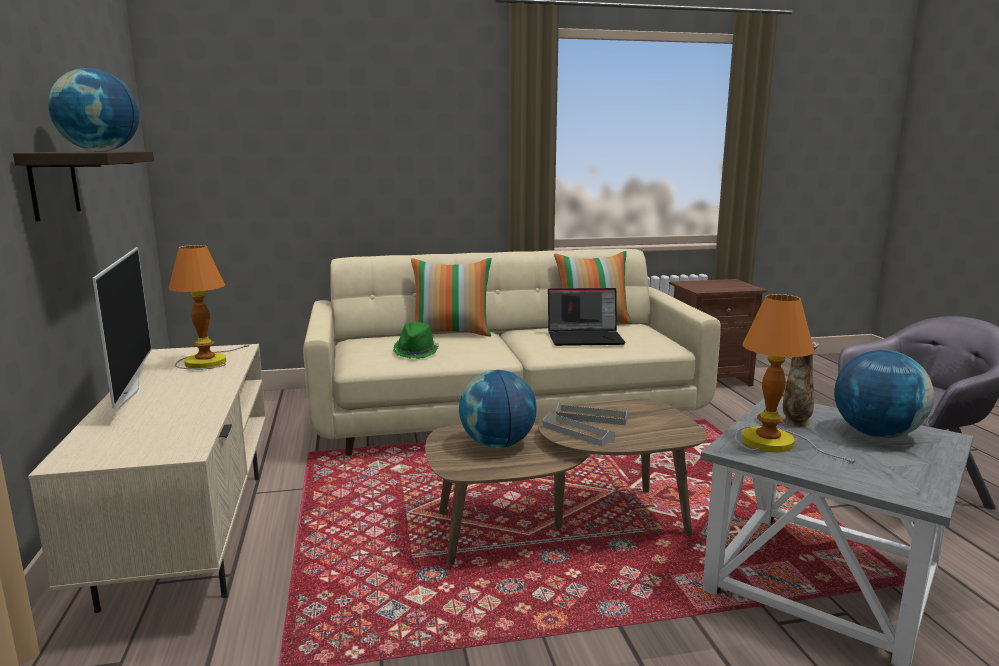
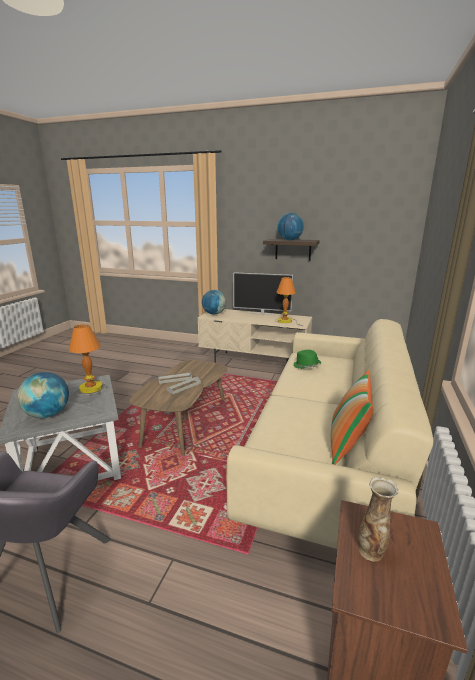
camera: 120 degrees right, 5 degrees up
(451, 333) = (344, 383): pillow -> none
(497, 444) = (198, 372): globe -> globe (214, 314)
(586, 338) = (298, 422): laptop -> none
(795, 422) = (88, 403): vase -> vase (371, 550)

